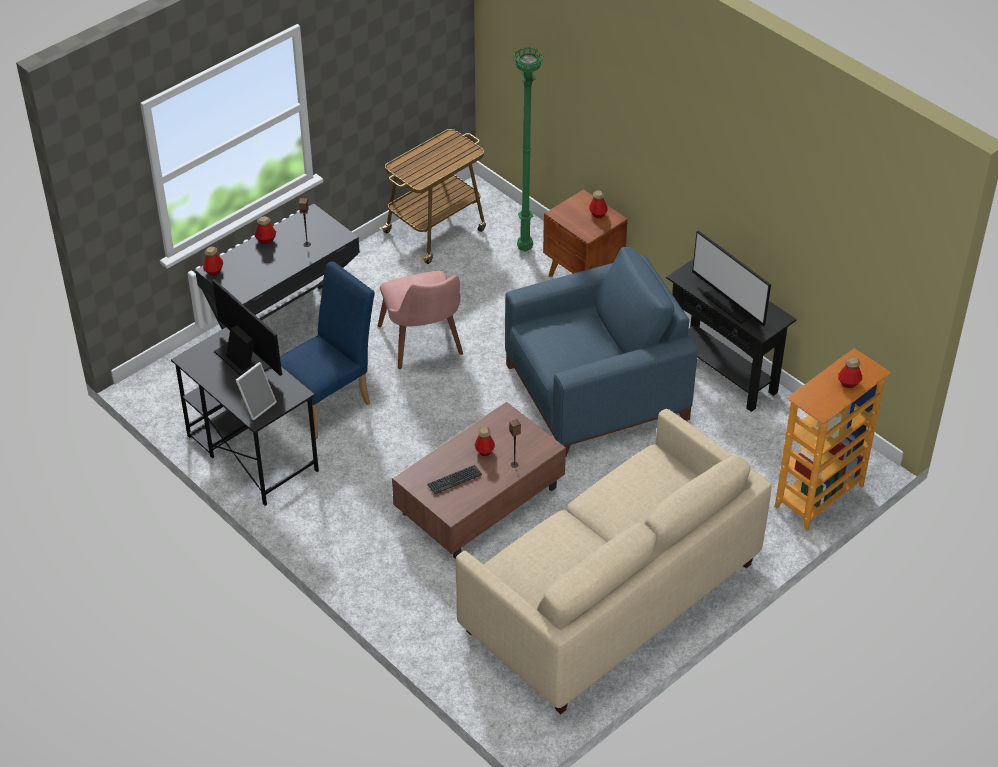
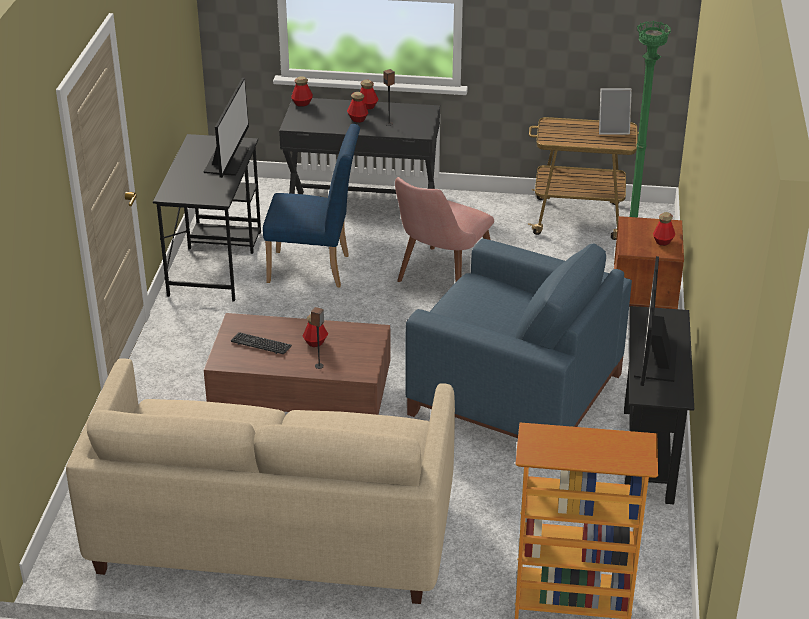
camera: 50 degrees right, 10 degrees down
(256, 406) = (182, 189): picture frame -> picture frame (613, 129)
(848, 383) = (598, 453): bottle -> bottle (357, 119)

